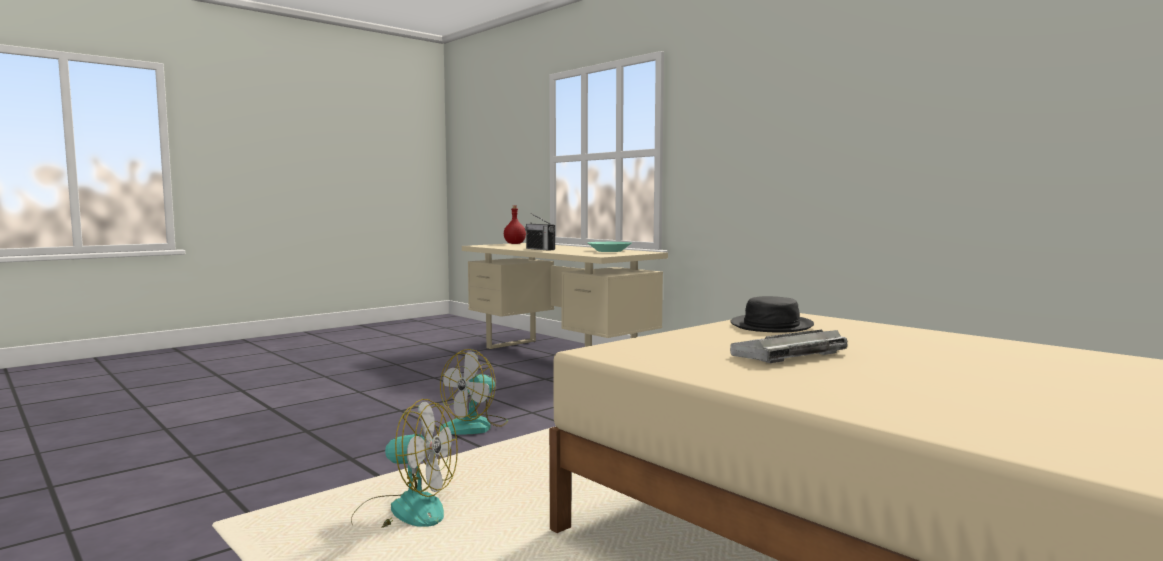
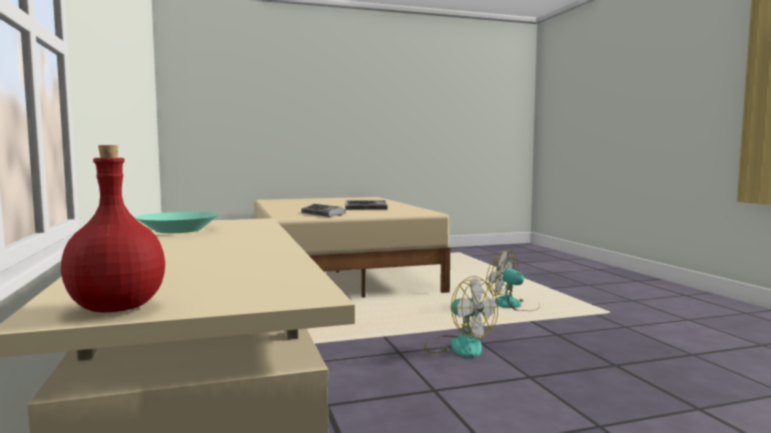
camera: 155 degrees left, 0 degrees up
(475, 426) = (458, 346): fan -> fan turned 75 degrees clockwise
(540, 249) = (247, 245): radio -> none
(771, 325) = (323, 214): black hat -> keyboard

